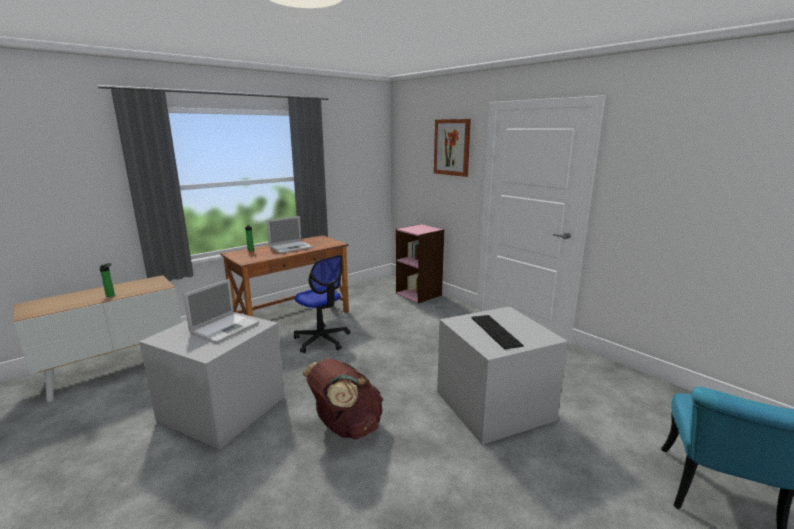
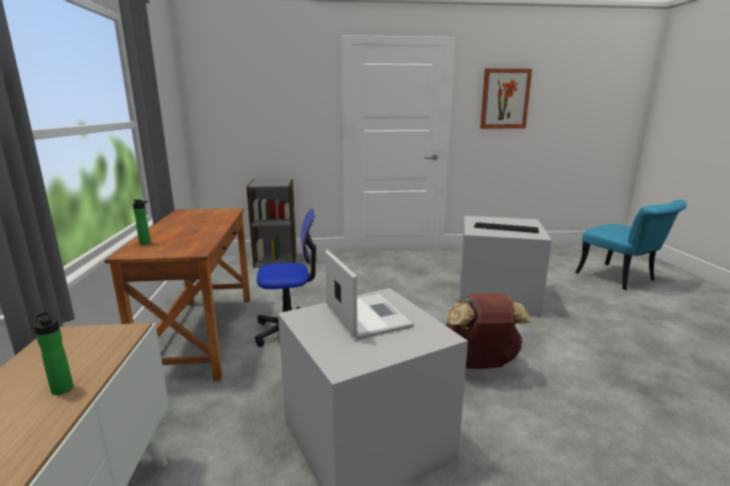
camera: 55 degrees left, 0 degrees up
(291, 247) = (191, 226): laptop -> none
(419, 294) = (276, 260): pink bookcase -> grey bookcase
(452, 147) = (294, 84): picture -> picture (505, 99)

